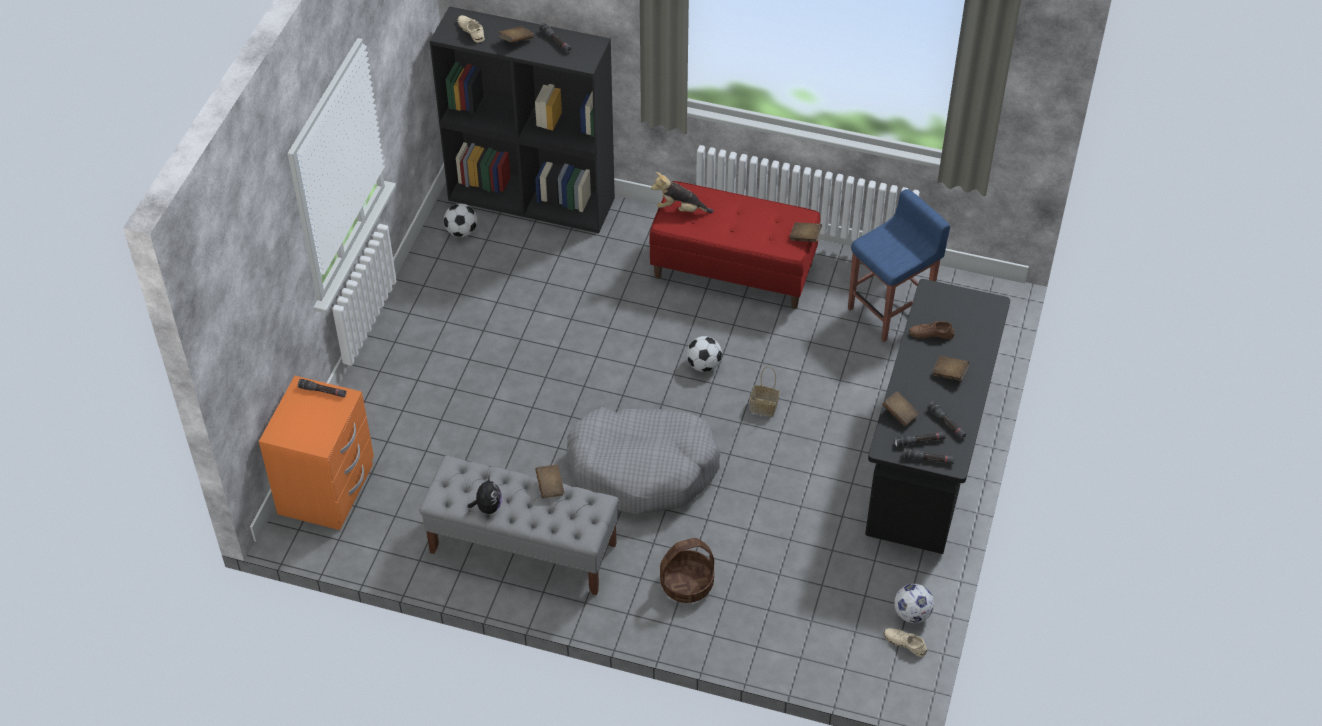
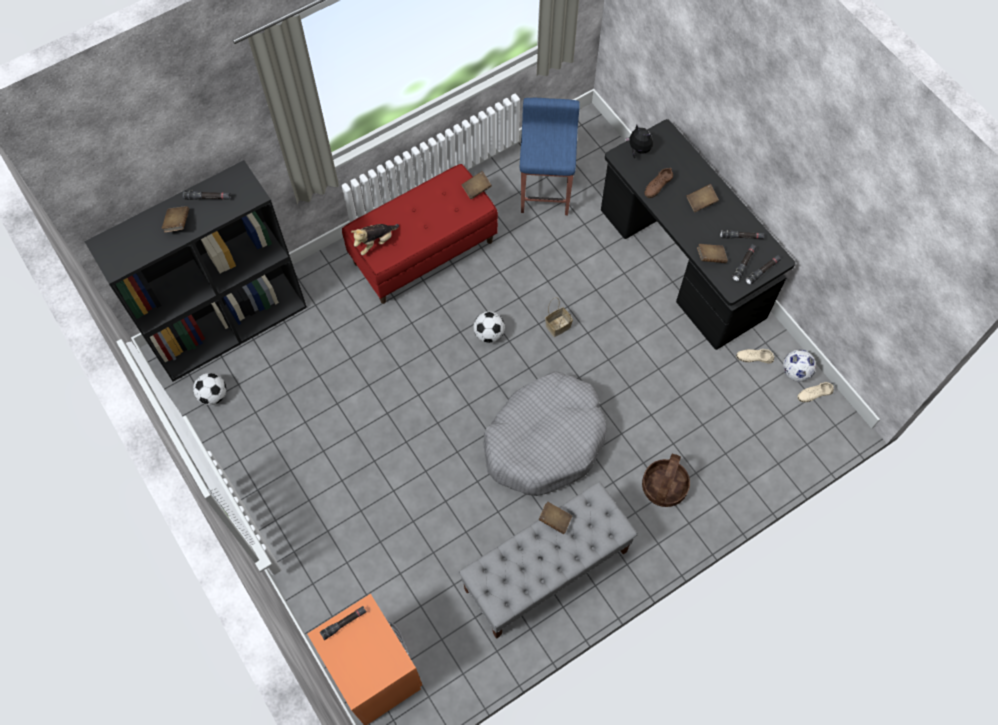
camera: 50 degrees left, 15 degrees up
(471, 31) = (131, 246): beige shoe -> beige shoe (754, 357)
(487, 507) = (537, 577): plush toy -> plush toy (638, 150)

